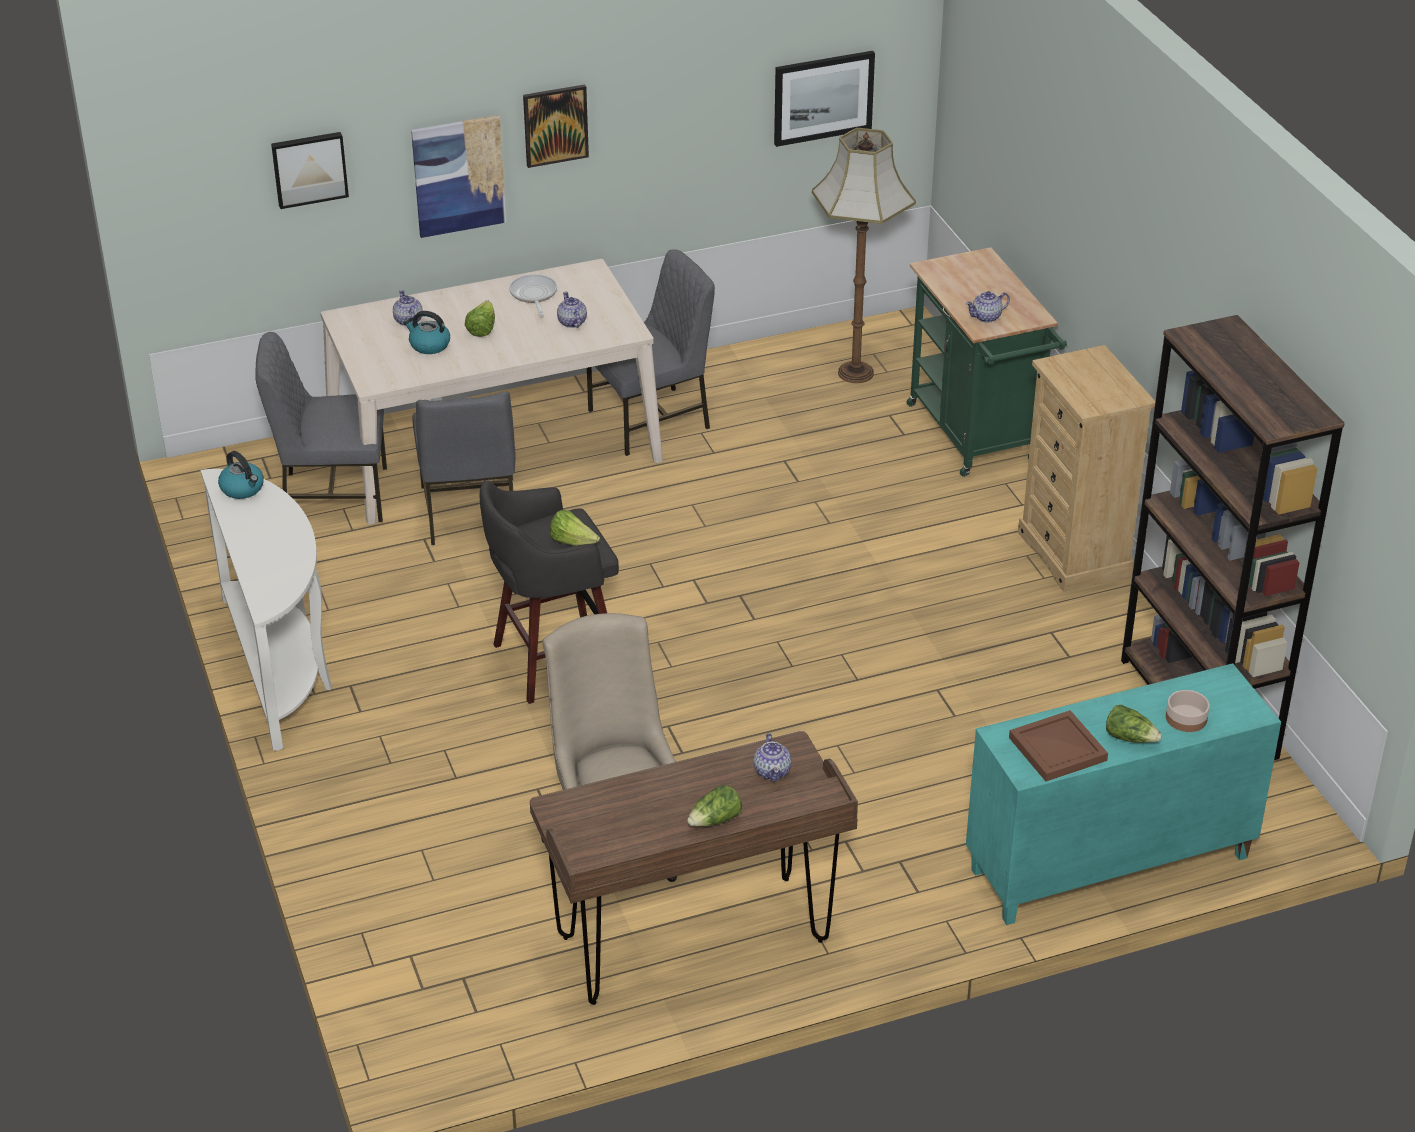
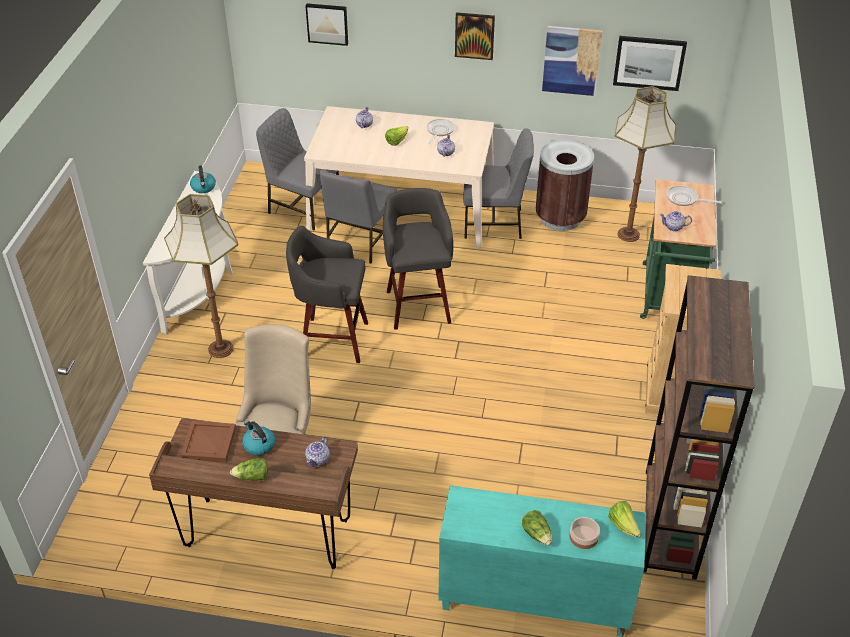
camera: 30 degrees right, 5 degrees up
(391, 738) = (219, 349): none -> floor lamp
(429, 345) = (362, 141): kettle -> kettle (258, 445)
(458, 175) = (414, 50): picture -> picture (571, 60)
(573, 542) = (338, 278): lettuce -> lettuce (623, 526)
(638, 569) = (418, 305): none -> grey stool
(742, 382) = (560, 218): none -> brown trash can
(970, 277) = (684, 199): none -> frying pan
(1058, 748) = (487, 520): brown tray -> brown tray (210, 442)

